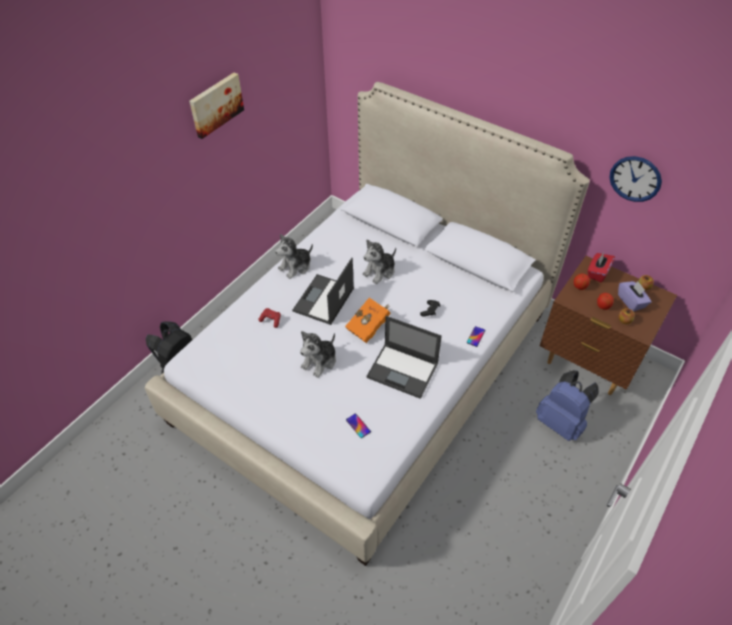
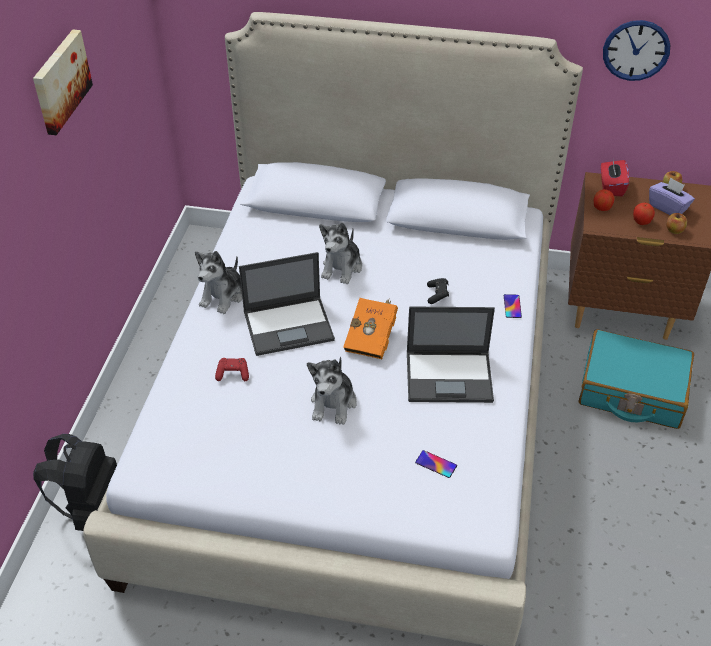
camera: 25 degrees left, 5 degrees down
(323, 300) = (289, 325): laptop -> laptop turned 105 degrees counterclockwise
(561, 422) = (632, 390): blue backpack -> turquoise suitcase

